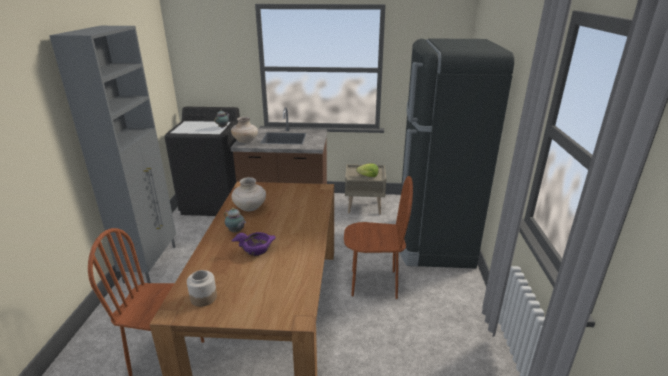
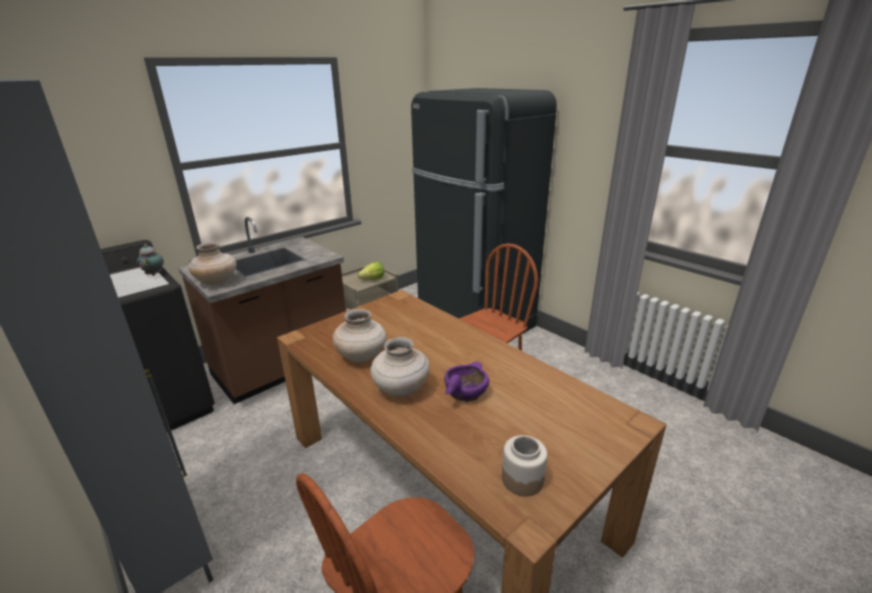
camera: 45 degrees left, 0 degrees up
(236, 232) = (401, 389): teapot -> beige vase

